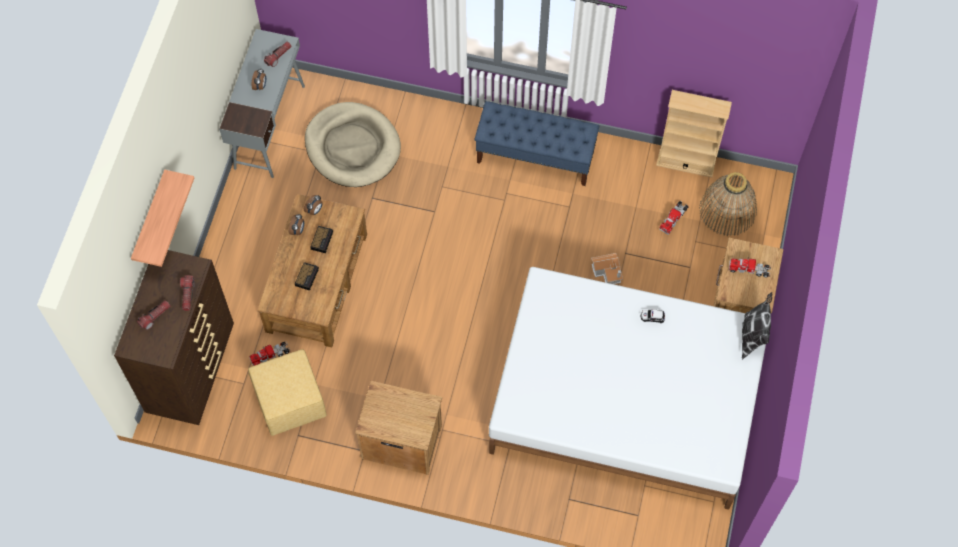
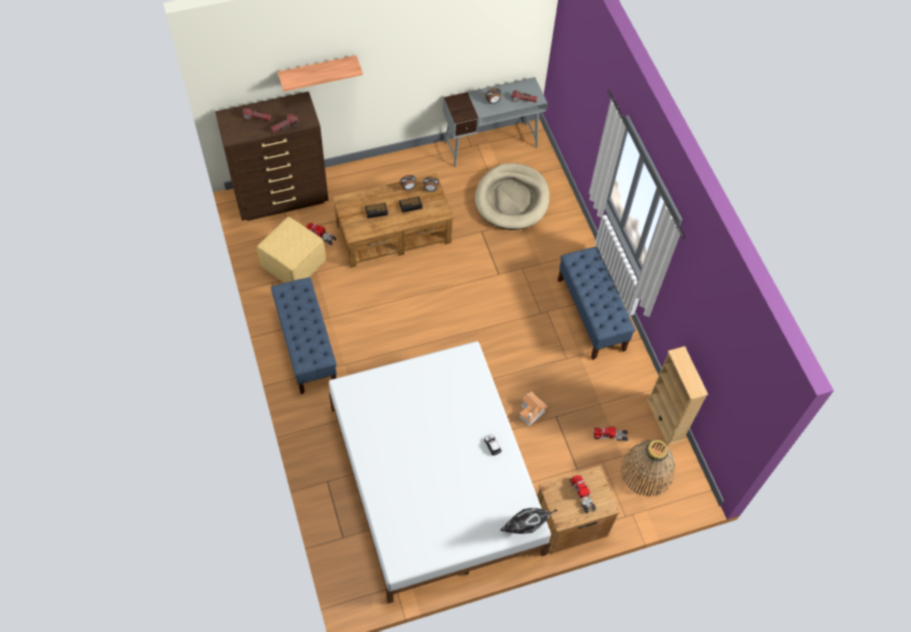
camera: 55 degrees right, 5 degrees down
(401, 440) = (306, 346): brown nightstand -> blue bench

